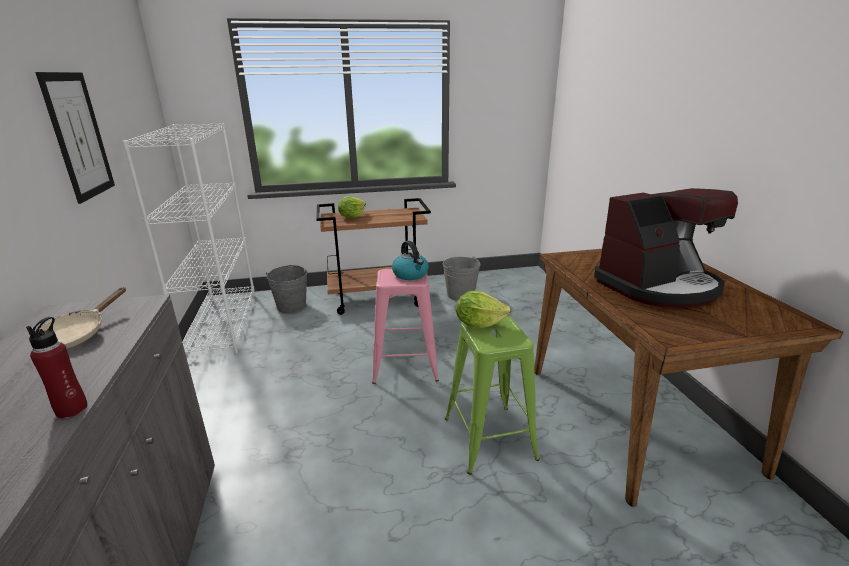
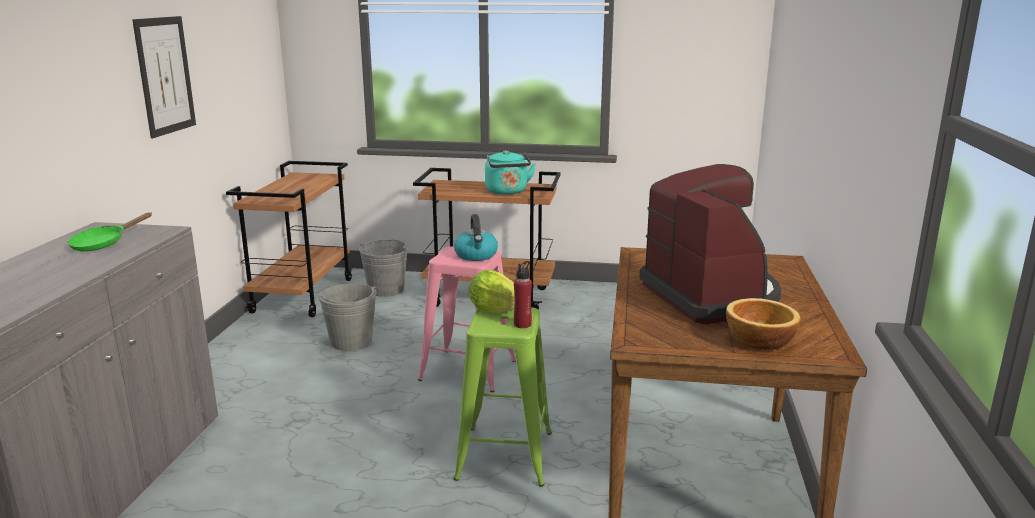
camera: 20 degrees right, 5 degrees down
(72, 409) = (66, 285): red bottle -> red bottle (522, 324)
(78, 334) = (103, 244): beige frying pan -> green frying pan
(222, 323) = (302, 295): white bookcase -> brown cart
(352, 217) = (464, 186): lettuce -> none
(390, 217) = (507, 192): none -> turquoise kettle
(460, 295) = (599, 308): grey bucket -> grey bucket (351, 341)
(658, 286) = (711, 295): coffee machine -> coffee machine turned 105 degrees counterclockwise
(744, 321) = (758, 340): none -> bowl

